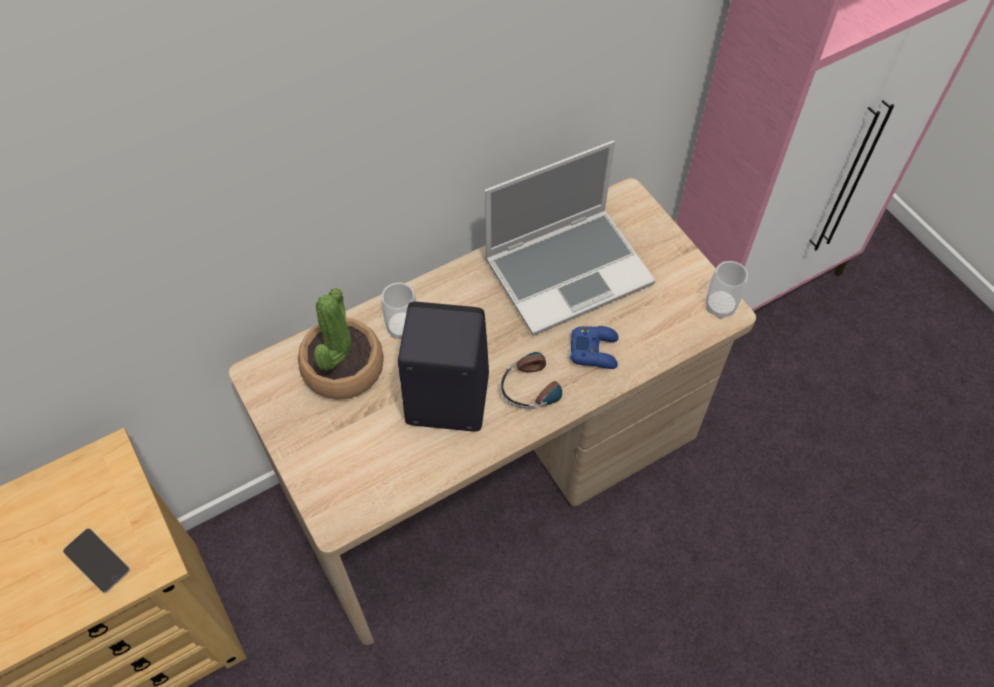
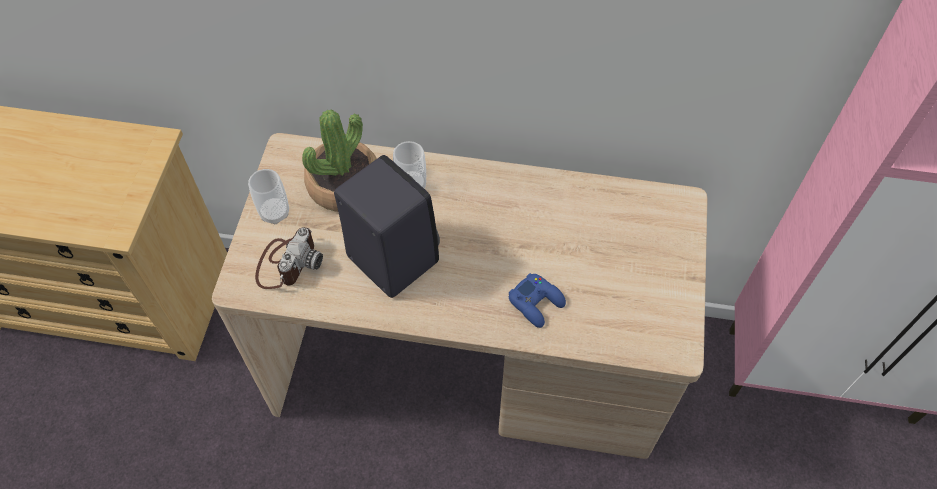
camera: 40 degrees right, 0 degrees up
(96, 560) = (87, 203): phone -> none
(358, 468) = (287, 262): none -> camera
(539, 384) = (469, 297): headphones -> none
(569, 270) = (577, 228): laptop -> none
(720, 306) = (676, 342): cup -> cup (274, 213)

